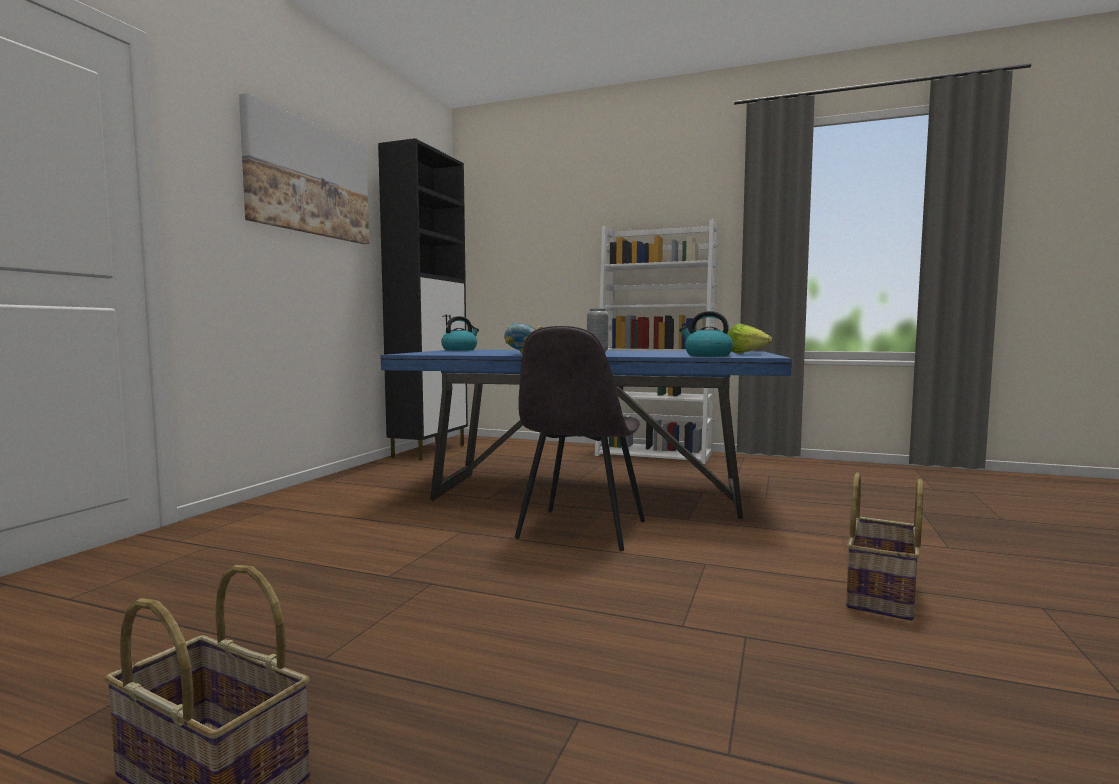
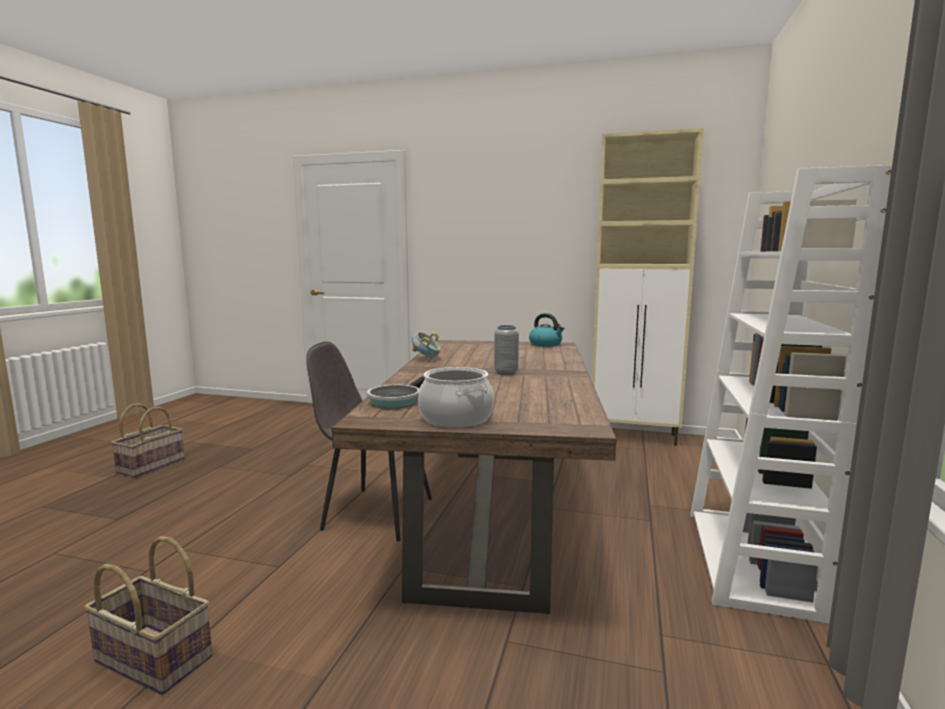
camera: 85 degrees right, 5 degrees up
(309, 179) = (518, 198): picture -> none
(430, 451) = (634, 436): black cabinet -> beige cabinet
(588, 494) = (492, 514): blue dining table -> brown dining table
(707, 355) = (396, 401): kettle -> frying pan
(747, 354) = (456, 418): lettuce -> cooking pot

